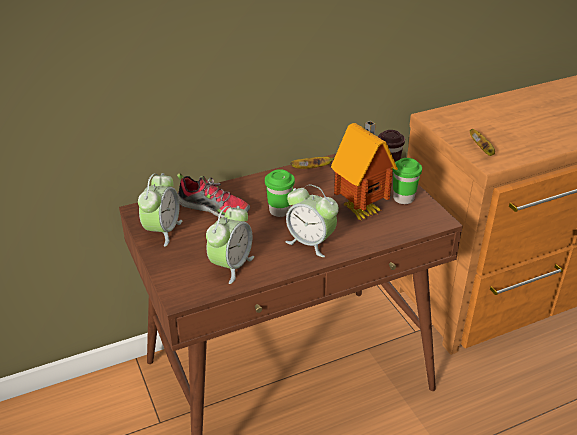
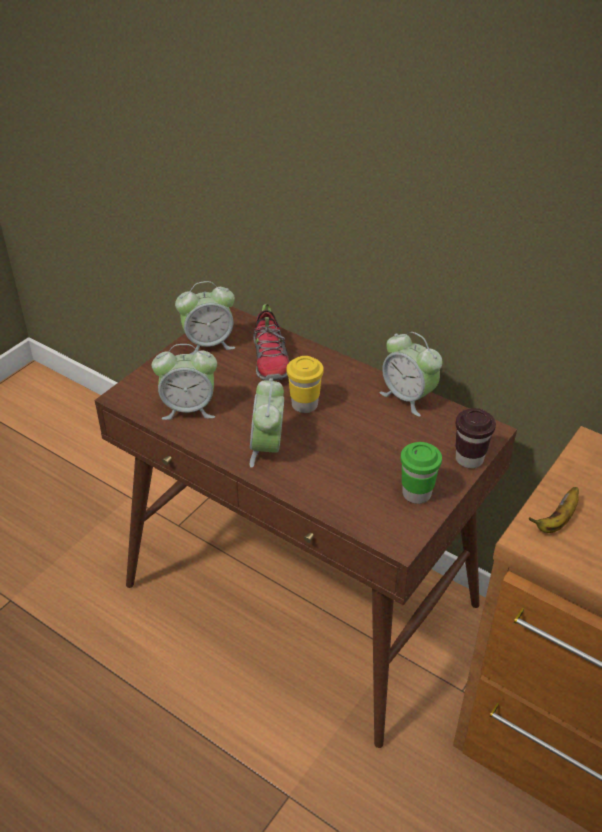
camera: 60 degrees right, 5 degrees up
(280, 211) = (304, 405): green cup -> yellow cup
(312, 168) = (408, 397): banana -> alarm clock
(362, 210) = (361, 466): toy house -> none

